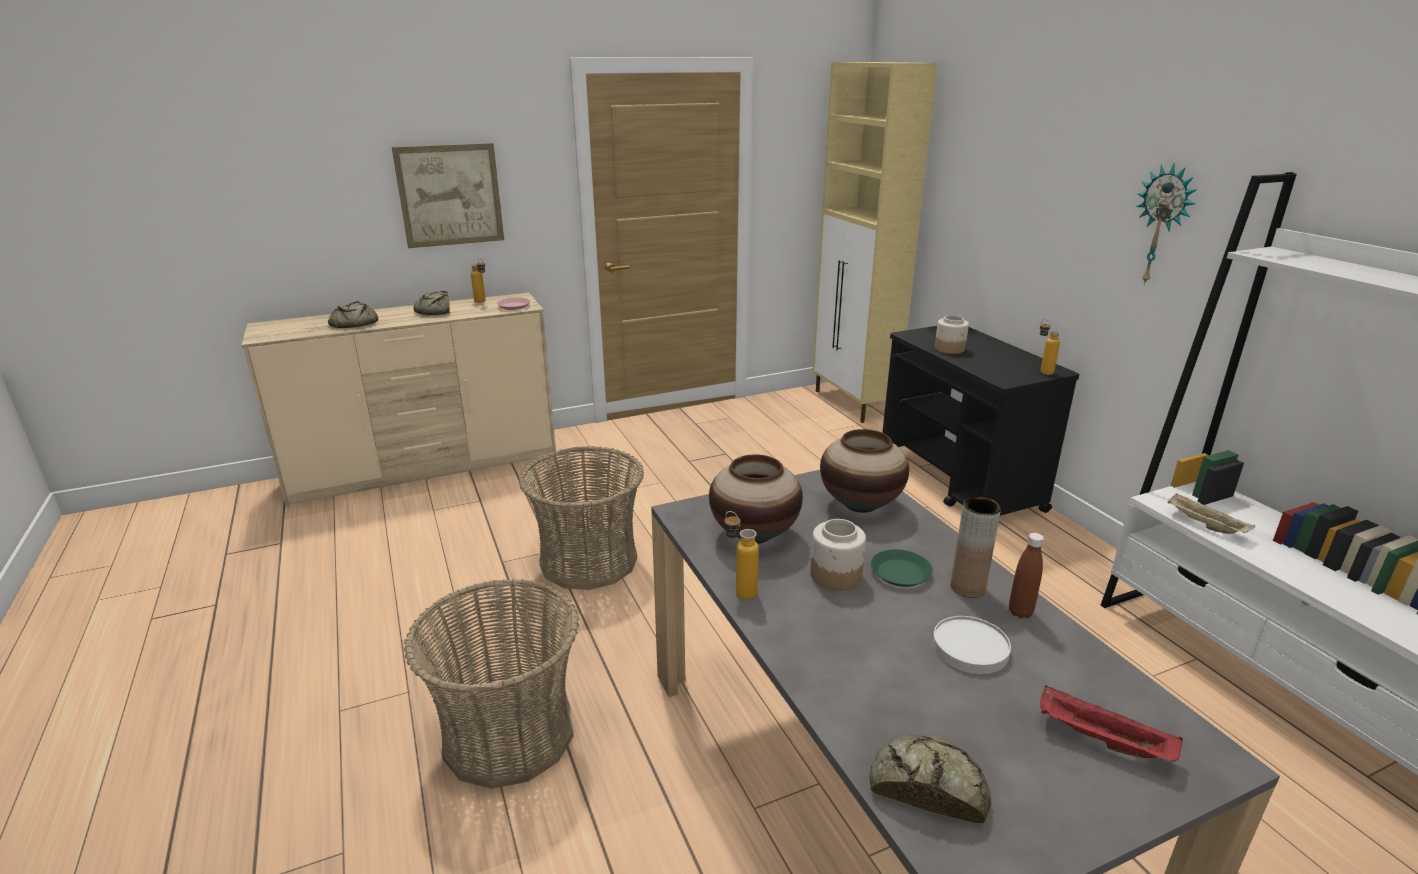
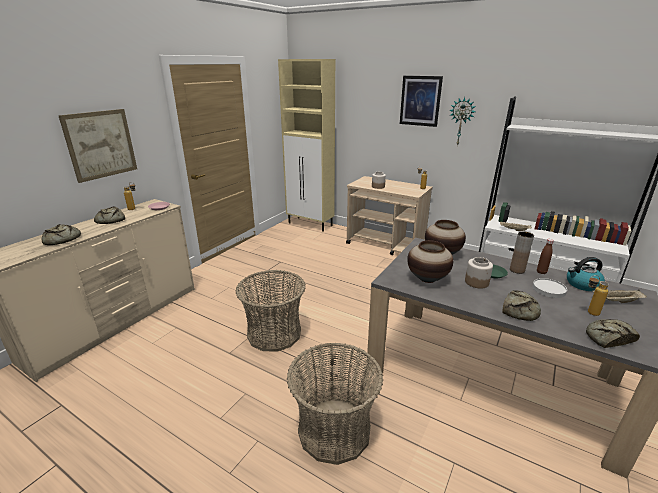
camera: 35 degrees left, 0 degrees up
(739, 590) = (457, 301): bottle -> bottle (588, 312)
(832, 654) = (520, 310): none -> bread
(959, 484) = (386, 245): black cart -> beige cart
(1077, 674) = (582, 284): none -> kettle
(1082, 166) = (420, 101): none -> picture
(1100, 740) = (616, 301): red tray -> beige tray

